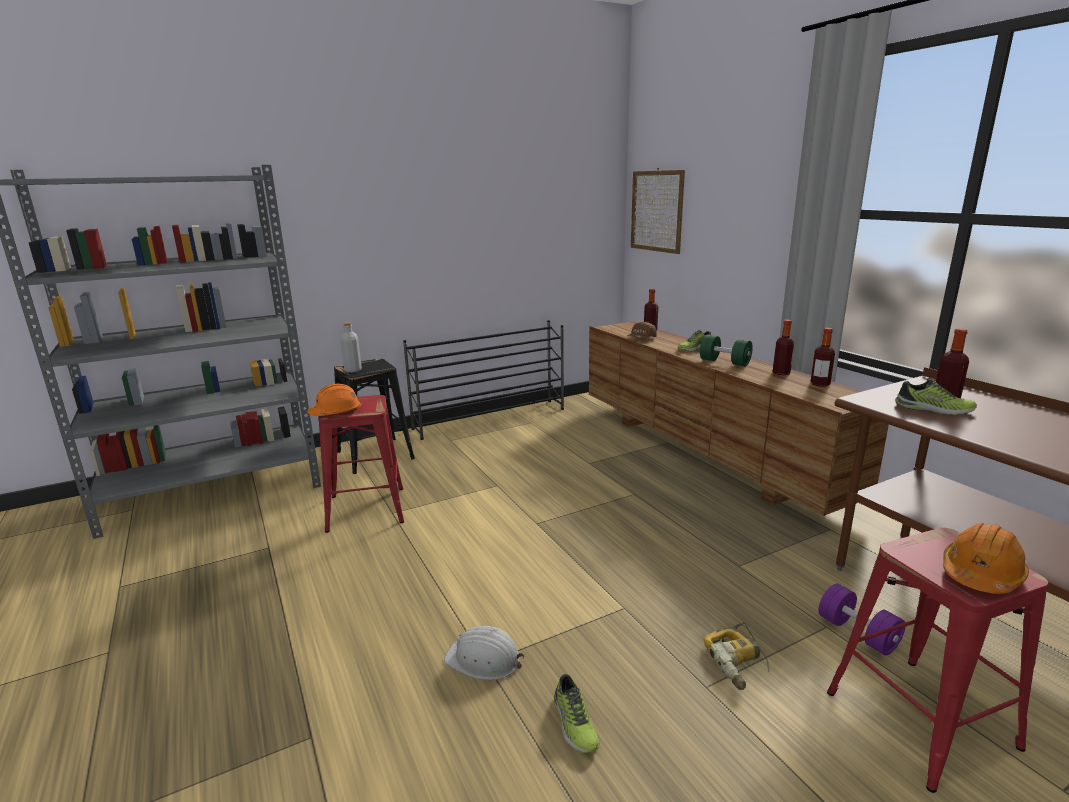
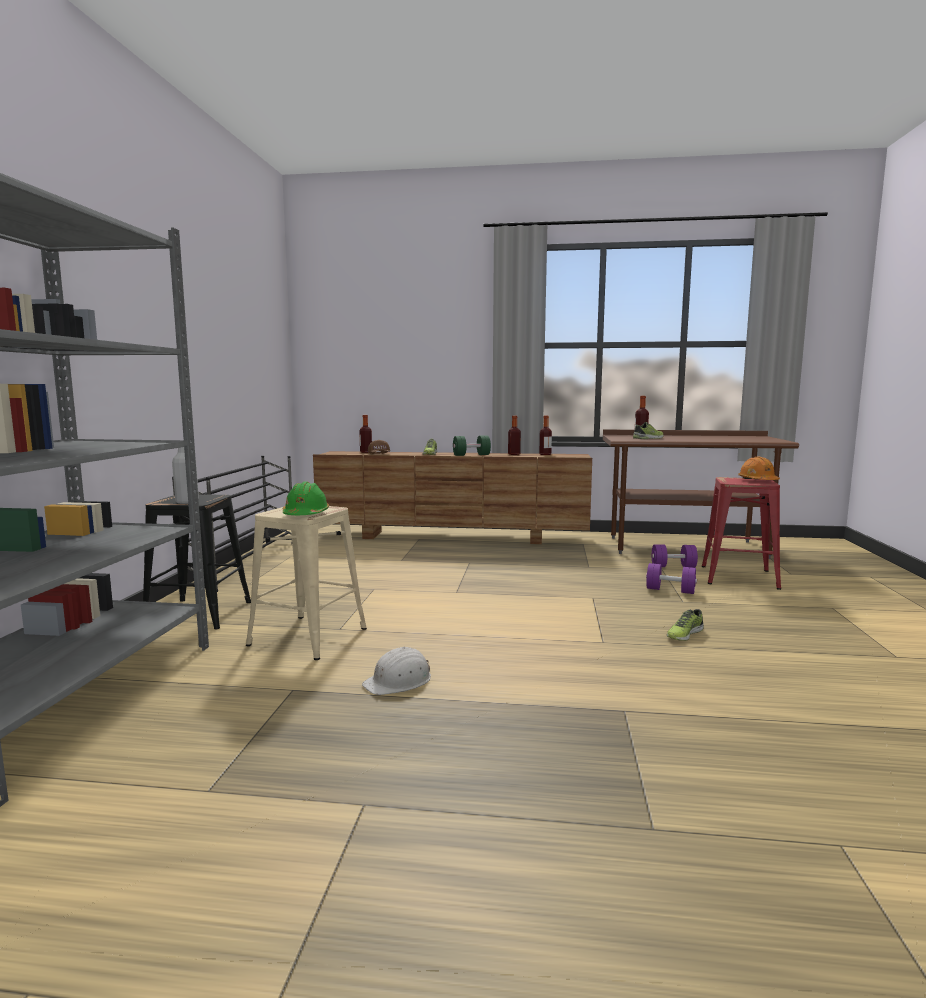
camera: 55 degrees left, 10 degrees down
(336, 412) = (306, 515): orange hard hat -> green hard hat
(366, 508) = (307, 636): red stool -> beige stool
(483, 660) = (599, 642): white hard hat -> white hard hat (399, 681)
(574, 723) = (684, 634): shoe -> shoe turned 120 degrees clockwise
(657, 210) = (336, 351): picture -> none
(738, 662) = (670, 590): power drill -> purple dumbbell

